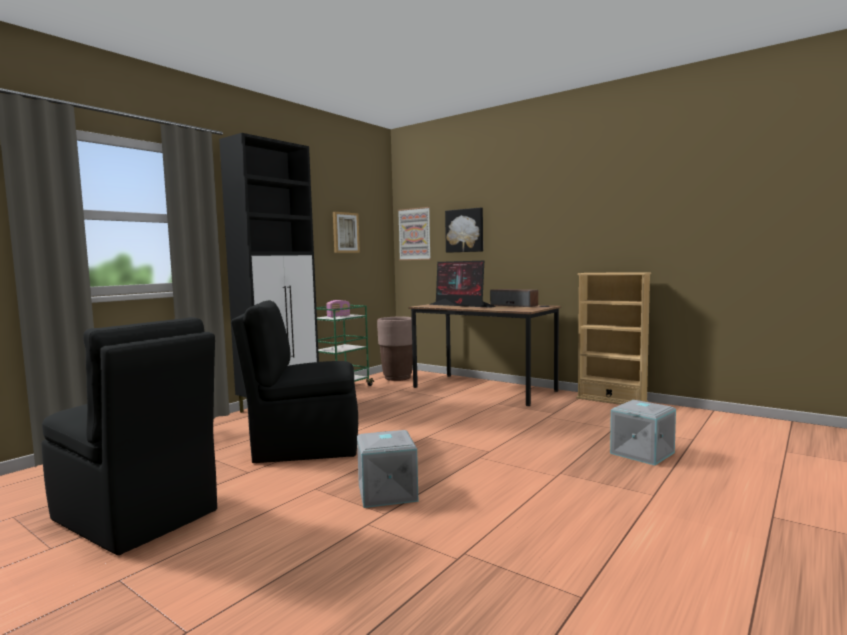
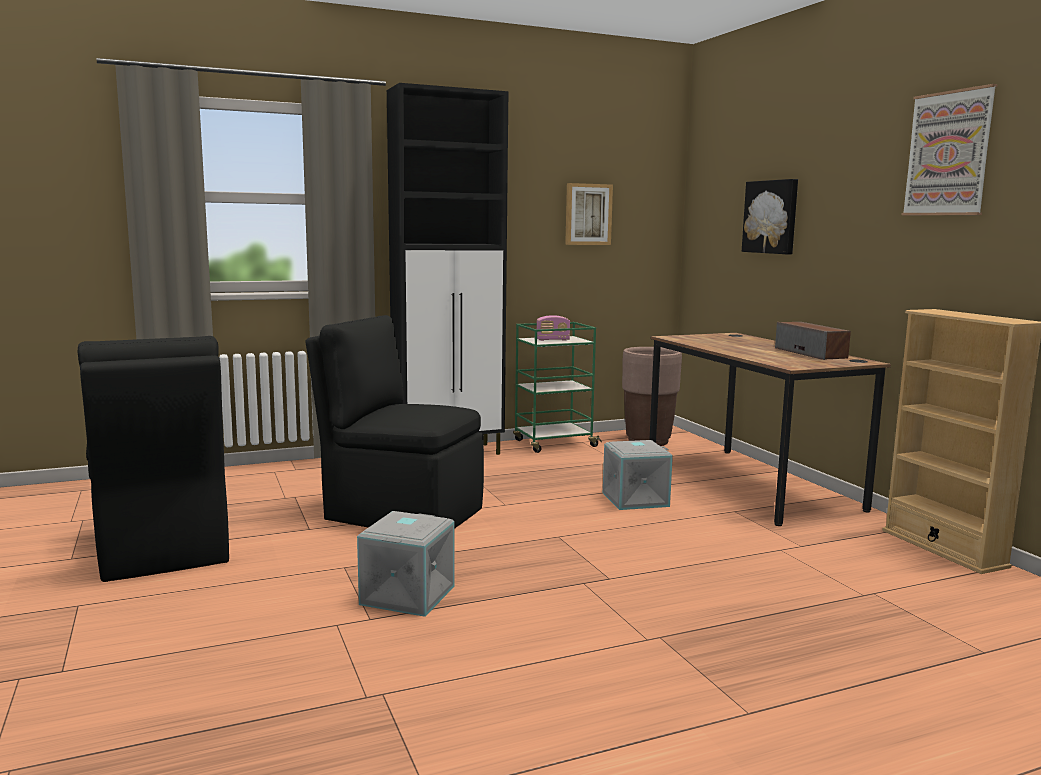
camera: 30 degrees right, 5 degrees up
(414, 234) = (708, 218): picture -> picture (948, 154)
(461, 305) = (729, 343): monitor -> none
(641, 452) = (843, 646): grey storage box -> grey storage box (635, 499)

